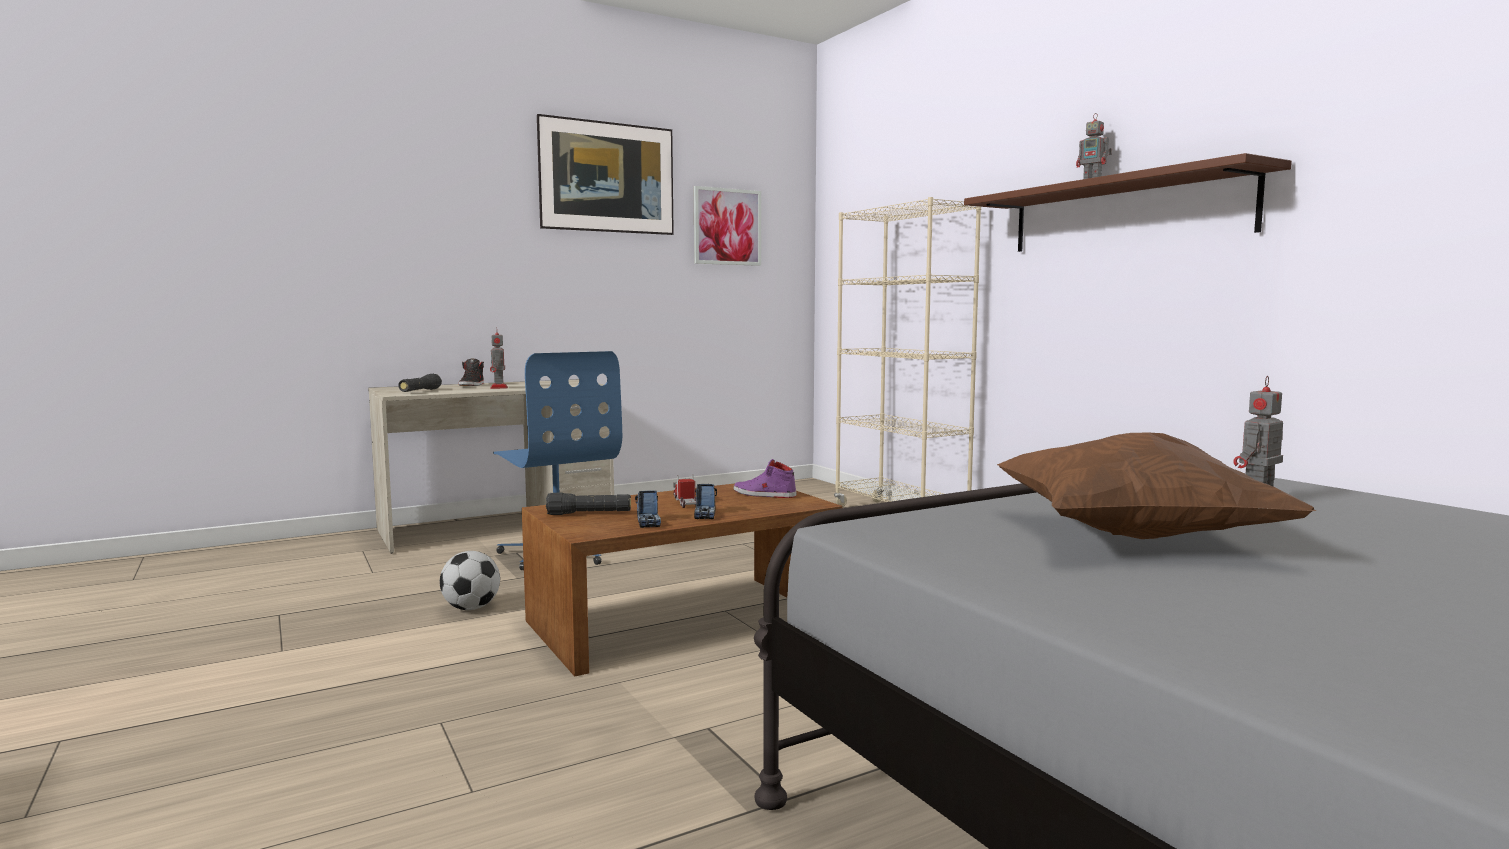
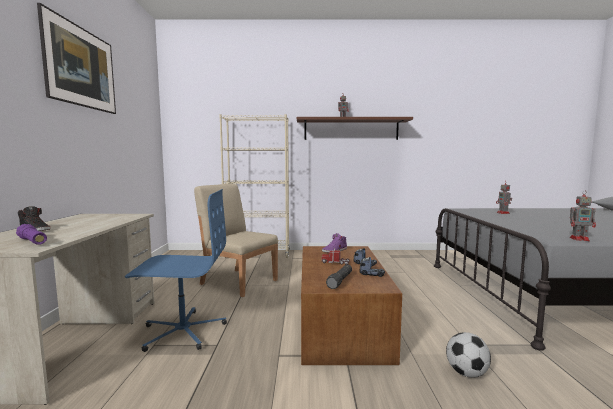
camera: 60 degrees left, 0 degrees up
(420, 391) = (32, 242): black flashlight -> purple flashlight
(472, 608) = (255, 381): football -> football (466, 373)
(499, 388) = (83, 227): toy robot -> toy robot (580, 239)
(727, 227) = (134, 112): picture -> none
(750, 537) = (238, 282): none -> beige chair
(1132, 536) = (556, 224): brown pillow -> none

